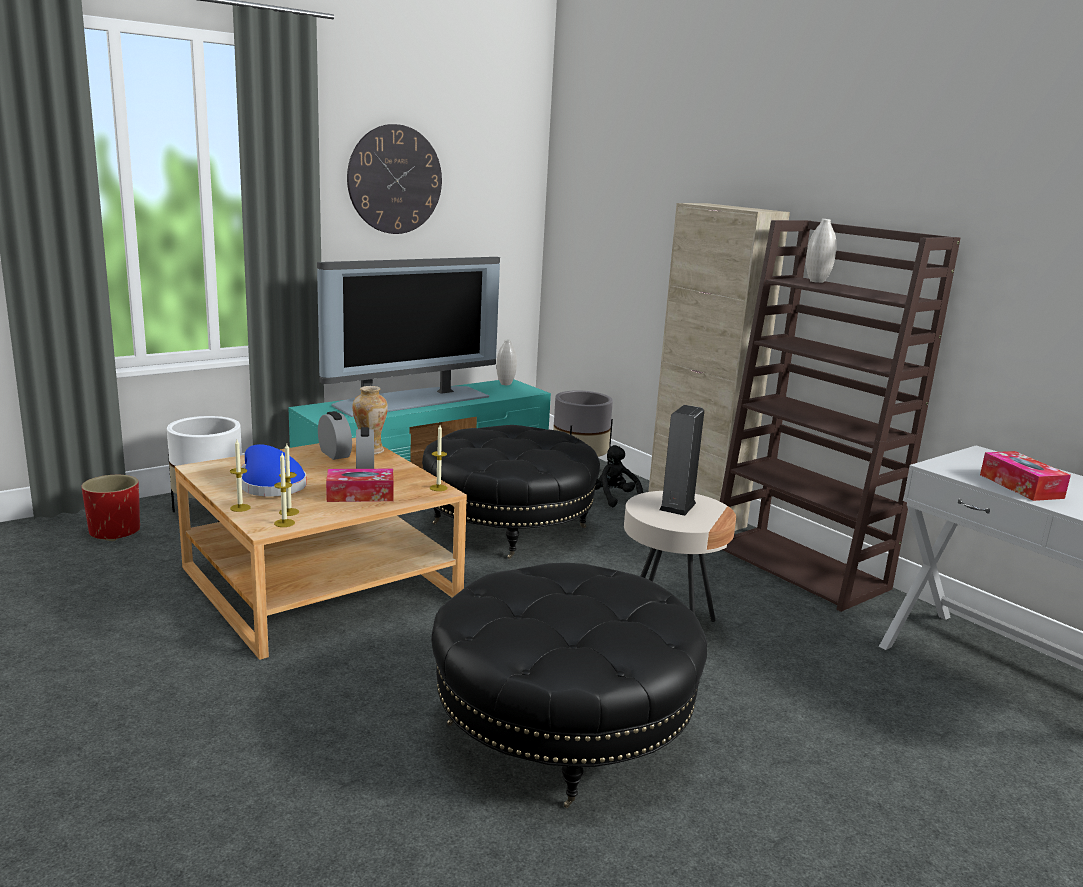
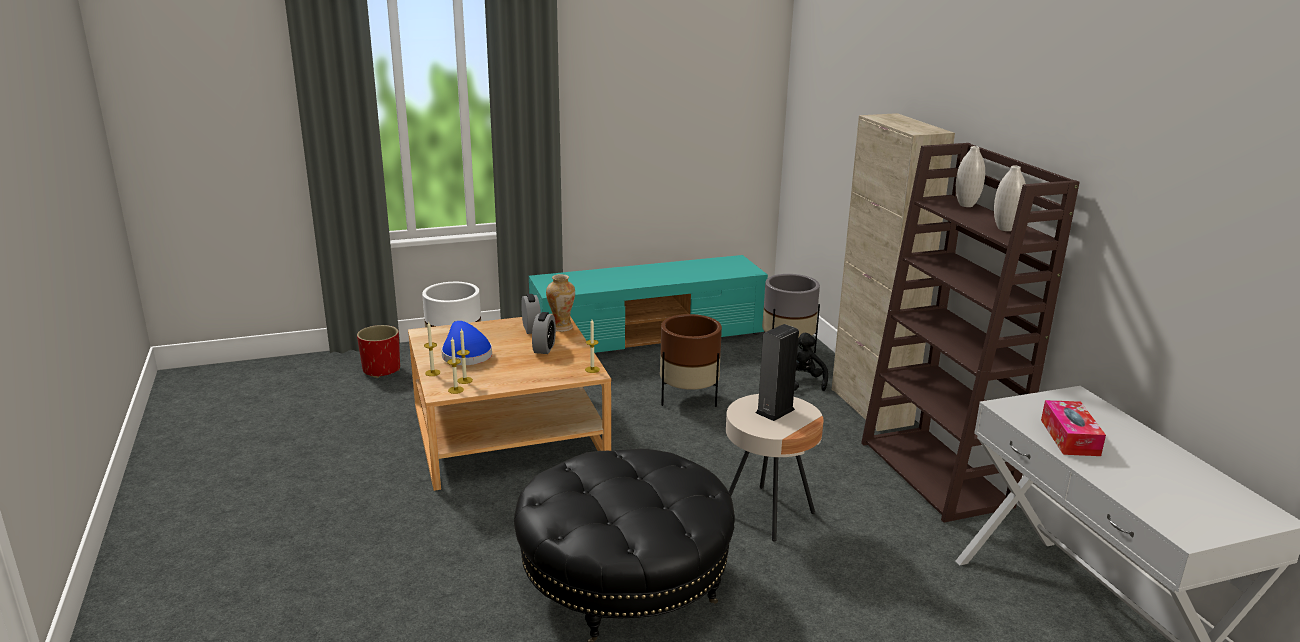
camera: 20 degrees right, 5 degrees up
(360, 495) = (527, 370): tissue box -> none
(395, 179) = (632, 78): wall clock -> none
(410, 400) = (634, 274): television -> none
(505, 384) = (732, 261): white vase -> white vase (1005, 229)
(508, 526) = (688, 398): black ottoman -> brown planter

